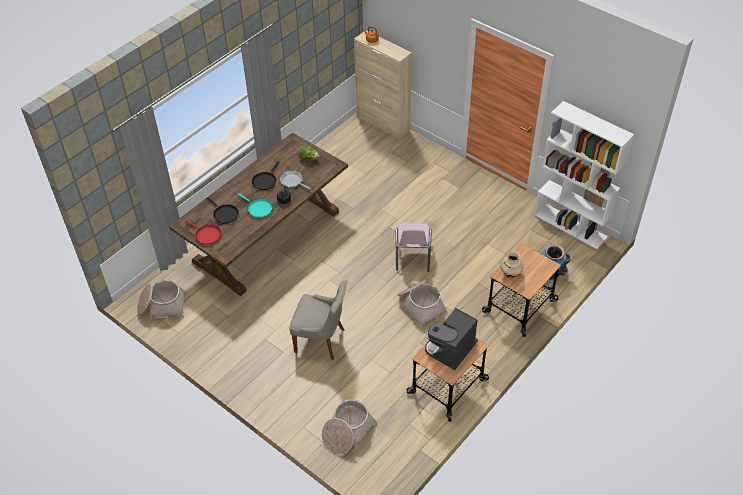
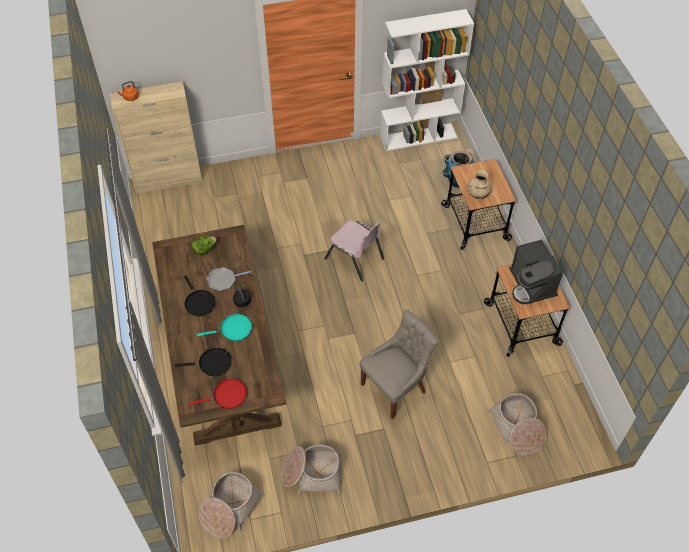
camera: 55 degrees left, 5 degrees up
(420, 305) = (417, 288): basket -> basket (312, 473)

